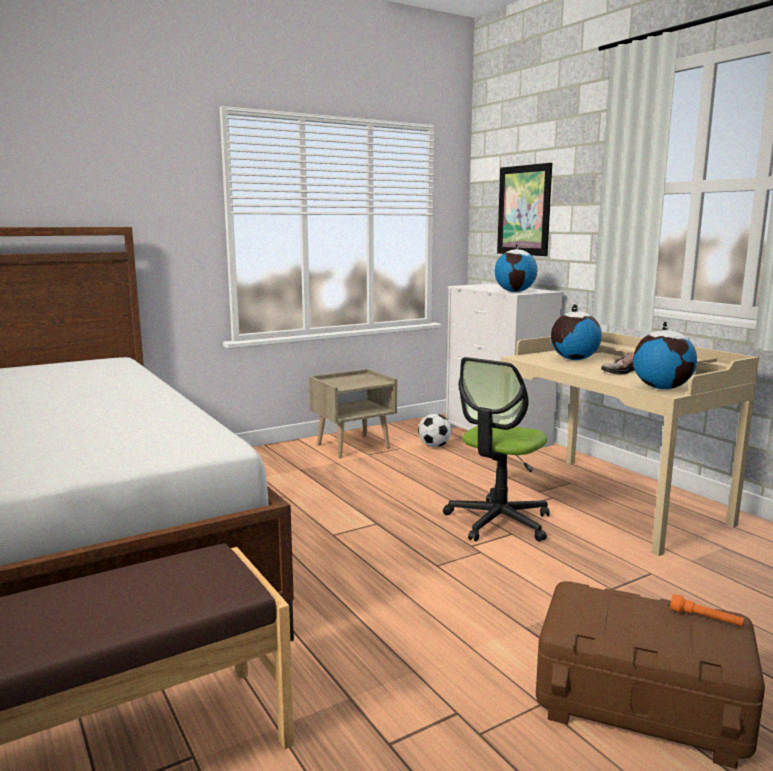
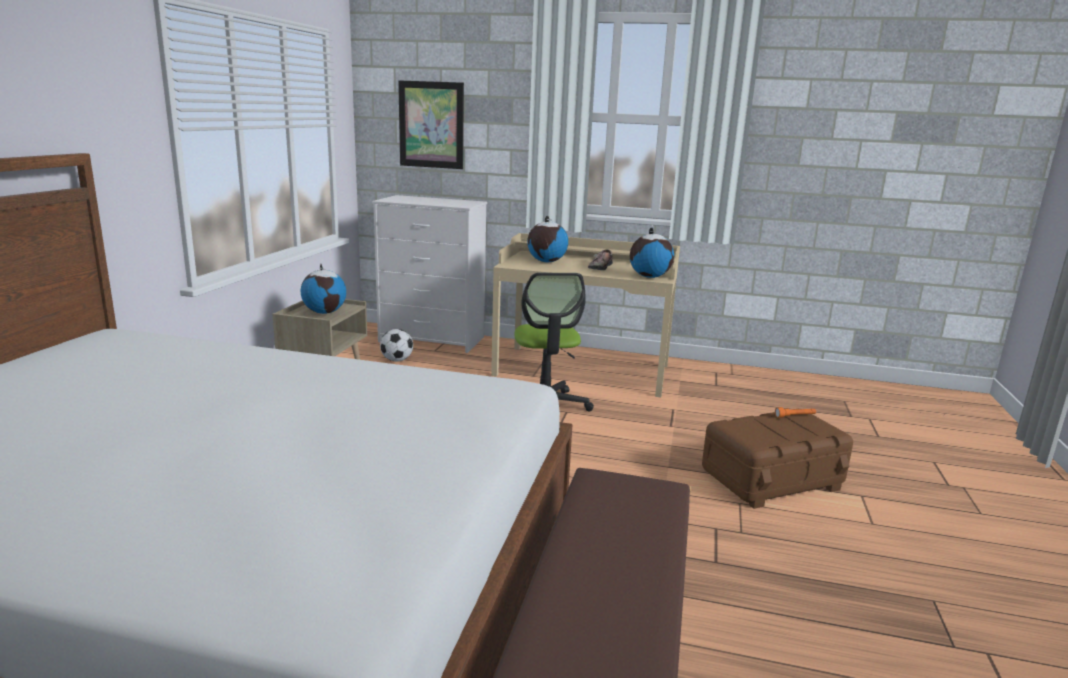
camera: 45 degrees left, 5 degrees up
(515, 291) = (456, 204): globe -> globe (325, 312)

